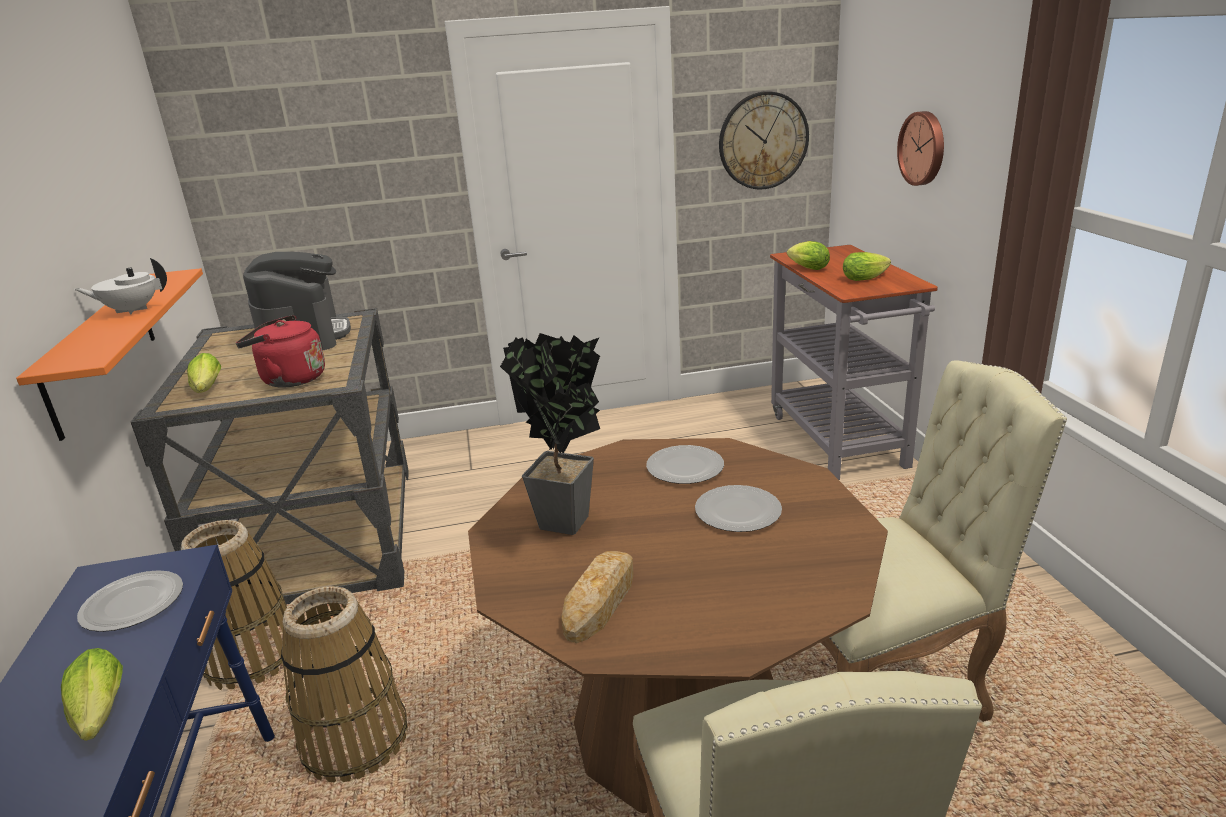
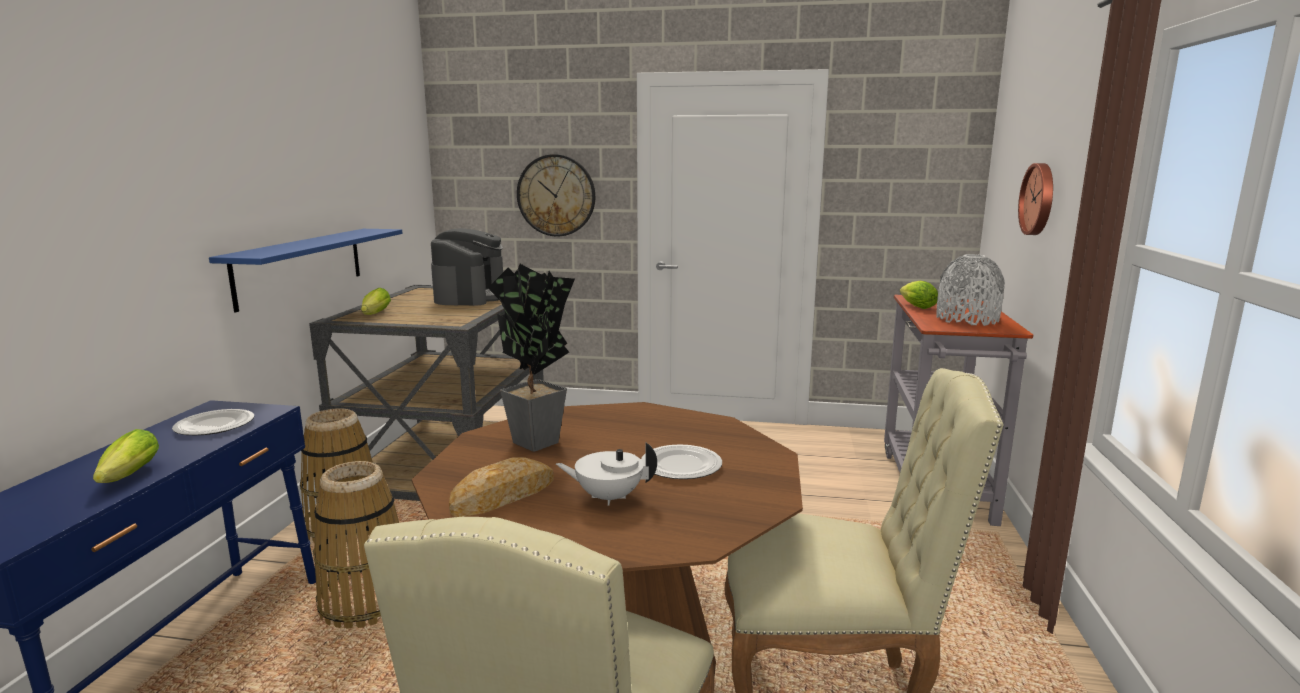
camera: 20 degrees right, 10 degrees down
(101, 350) = (301, 266): orange shelf -> blue shelf
(131, 310) = (324, 240): white teapot -> white teapot (608, 497)
(289, 379) = (431, 317): red kettle -> none
(684, 467) = (671, 428): plate -> none
(763, 141) = (910, 194): wall clock -> wall clock (556, 195)
(867, 278) = (967, 319): lettuce -> grey vase

